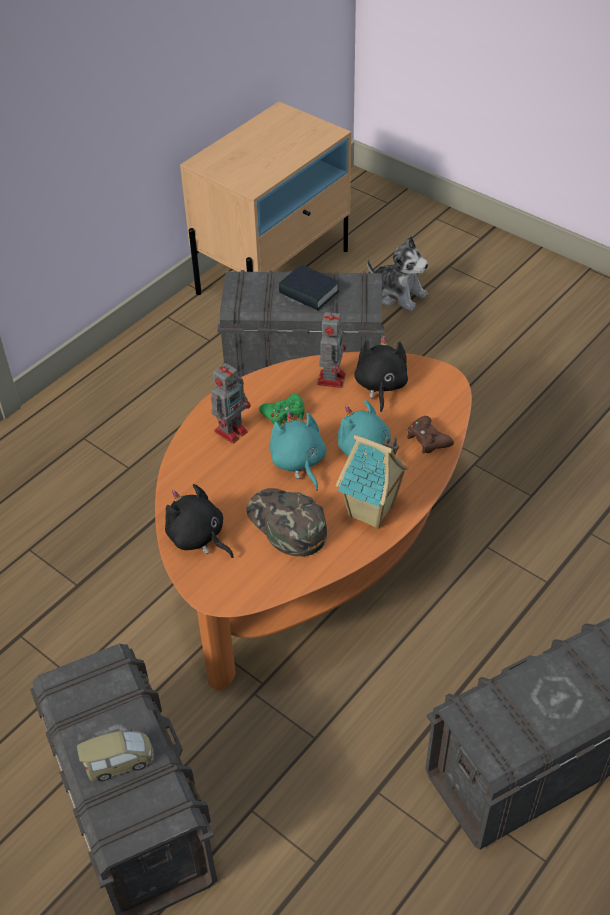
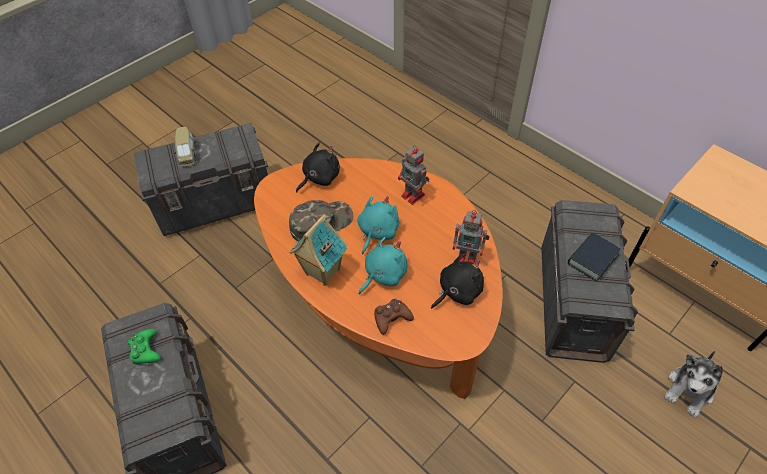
camera: 95 degrees right, 5 degrees up
(284, 414) = (428, 226): green game controller -> green game controller (145, 350)
(298, 463) = (377, 232): turquoise plush toy -> turquoise plush toy turned 45 degrees counterclockwise
(380, 386) = (457, 291): black plush toy -> black plush toy turned 45 degrees counterclockwise

